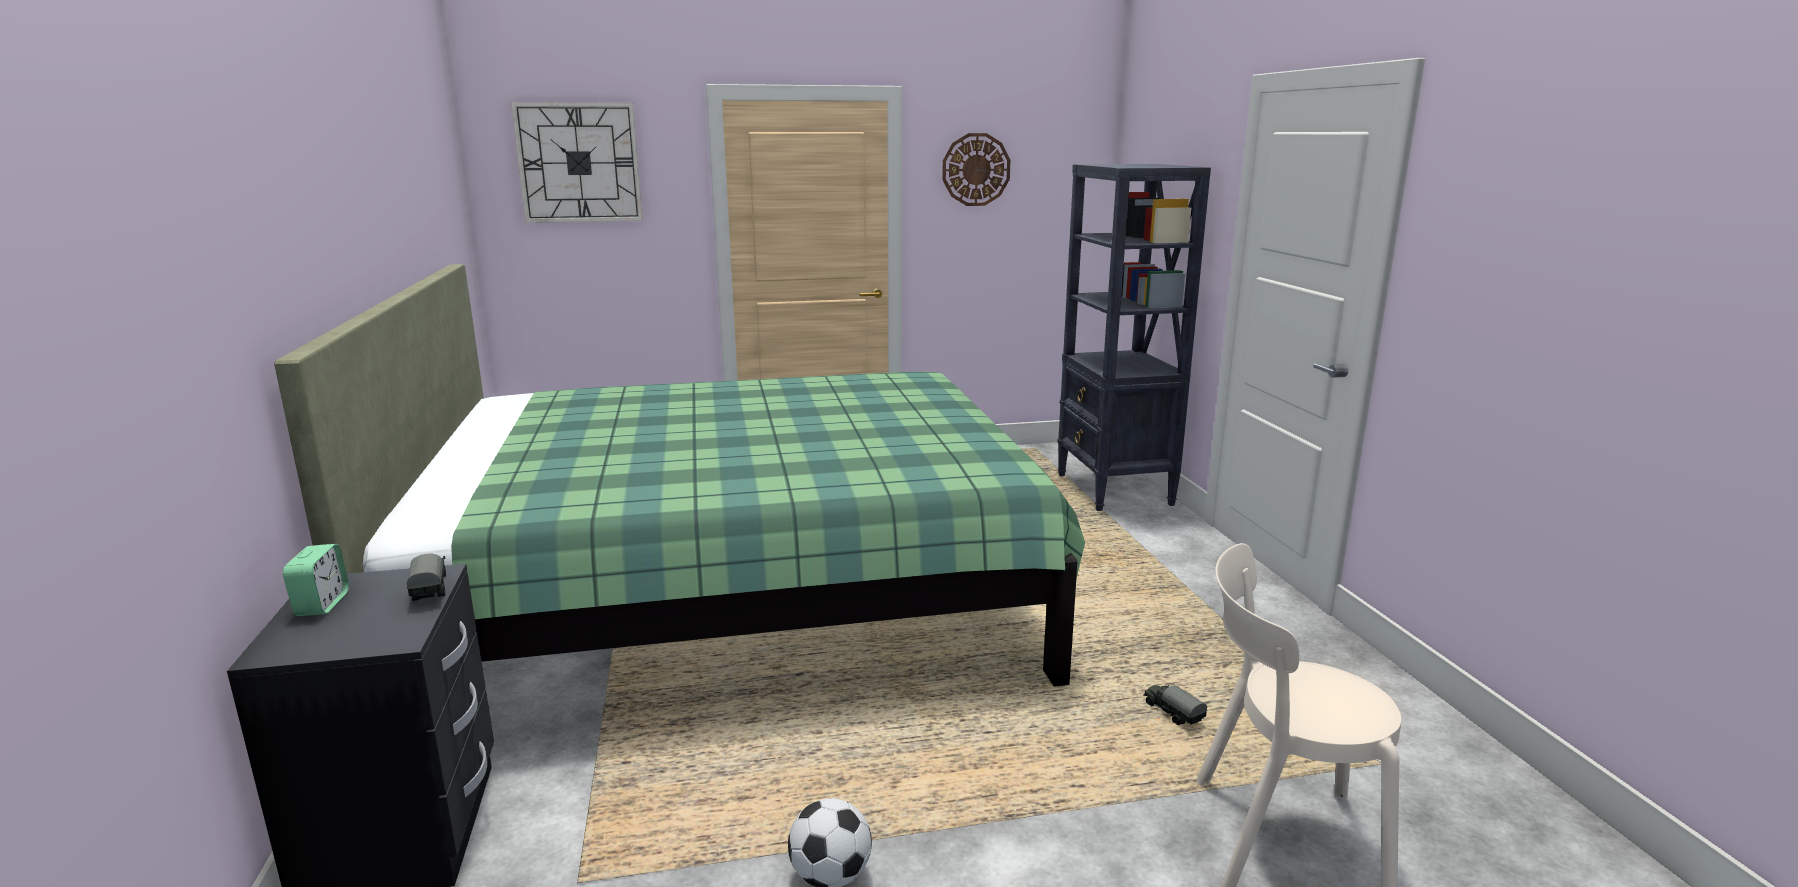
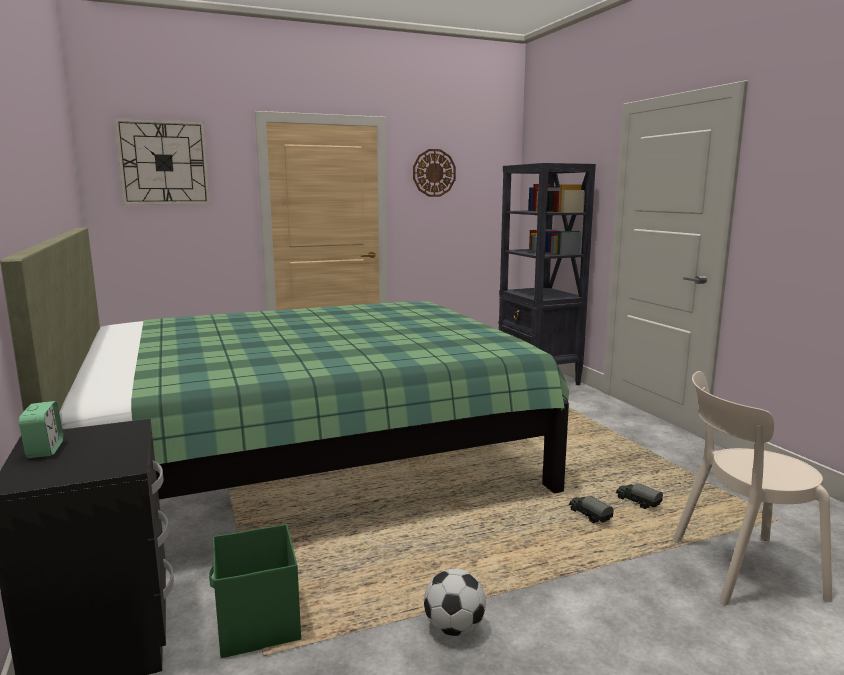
camera: 10 degrees left, 5 degrees down
(430, 589) = (131, 435): toy truck -> toy truck (589, 516)
(586, 839) = (257, 625): none -> green storage box

